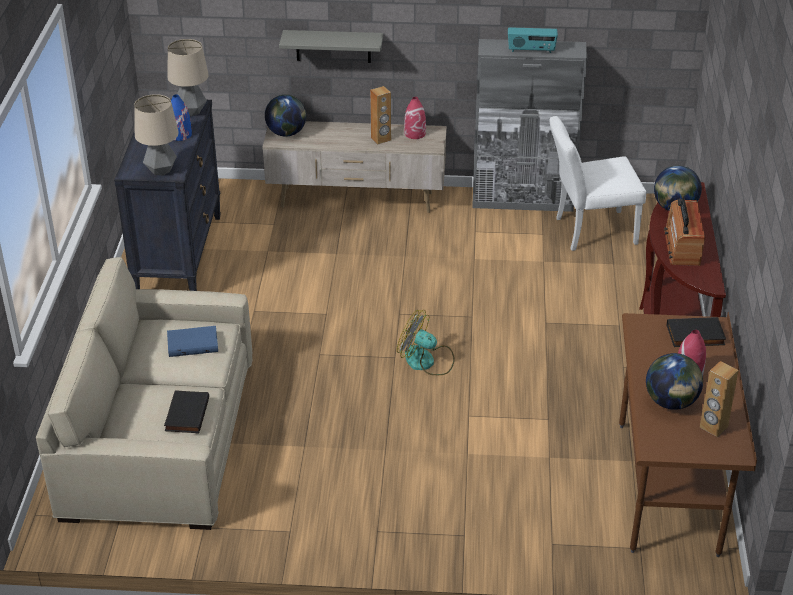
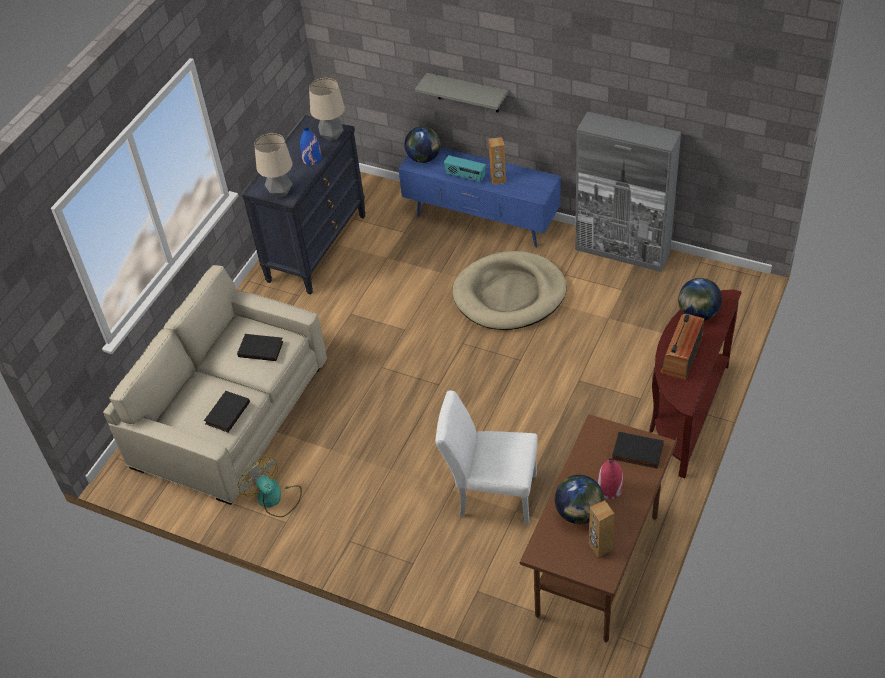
camera: 25 degrees right, 10 degrees up
(193, 343) = (261, 348): blue book -> black book
(356, 201) = (481, 222): beige tv stand -> blue tv stand
(415, 133) = (529, 179): red vase -> none
(425, 260) = (509, 294): none -> beige dog bed
(426, 361) = (462, 394): fan -> fan (274, 498)
(531, 50) = (626, 133): radio -> radio (465, 177)
(589, 231) = (664, 296): white chair -> white chair (491, 494)

